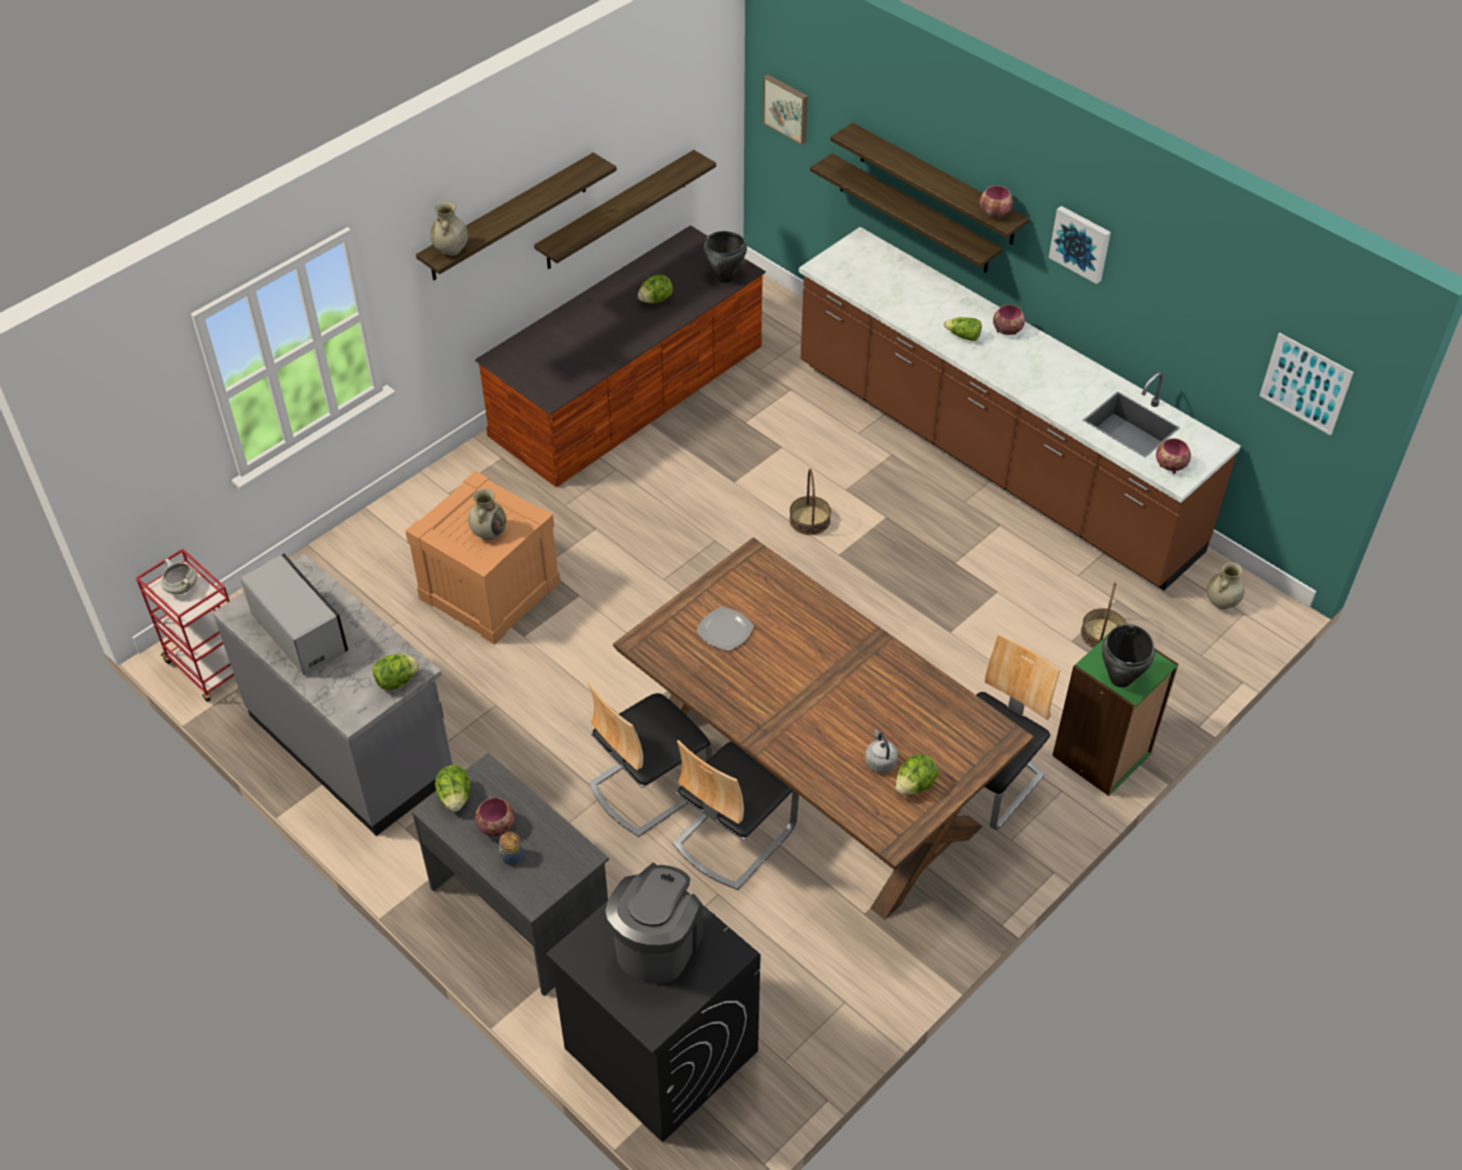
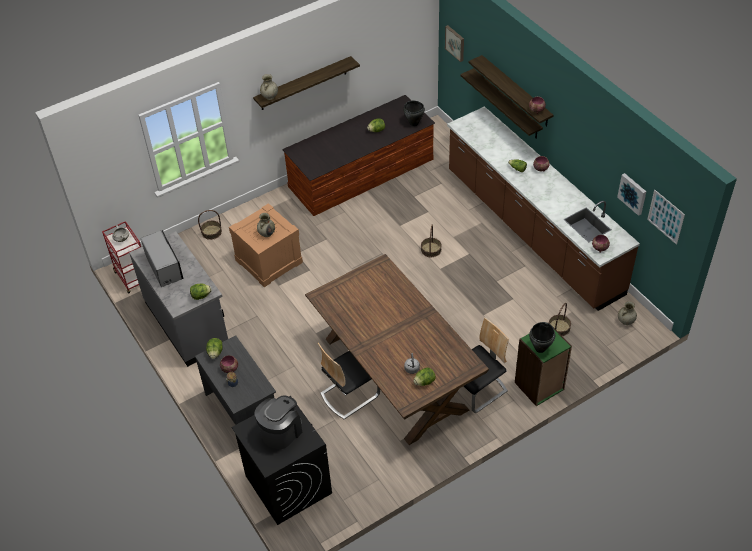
camera: 15 degrees right, 0 degrees up
(354, 549) = (211, 232): none -> basket
(617, 211) = (363, 84): shelf -> none
(648, 785) = (316, 364): chair -> none
(725, 631) = (358, 296): plate -> none
(1081, 243) = (574, 131): picture -> picture (633, 193)

